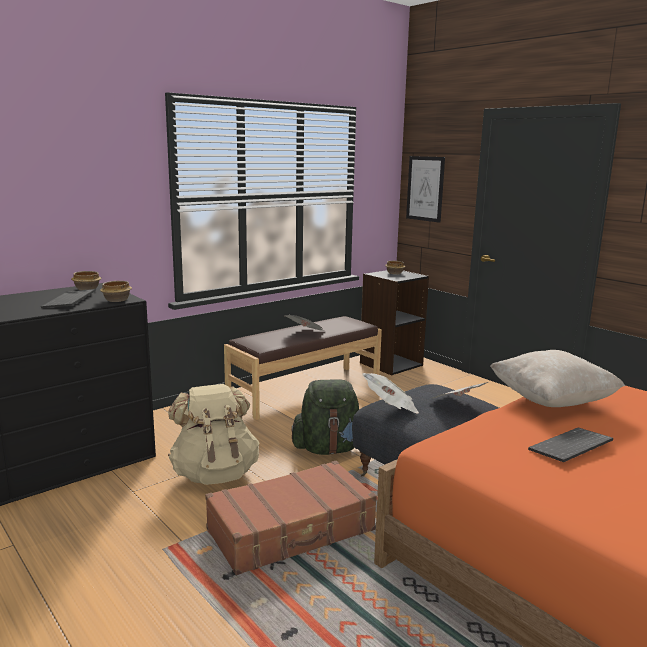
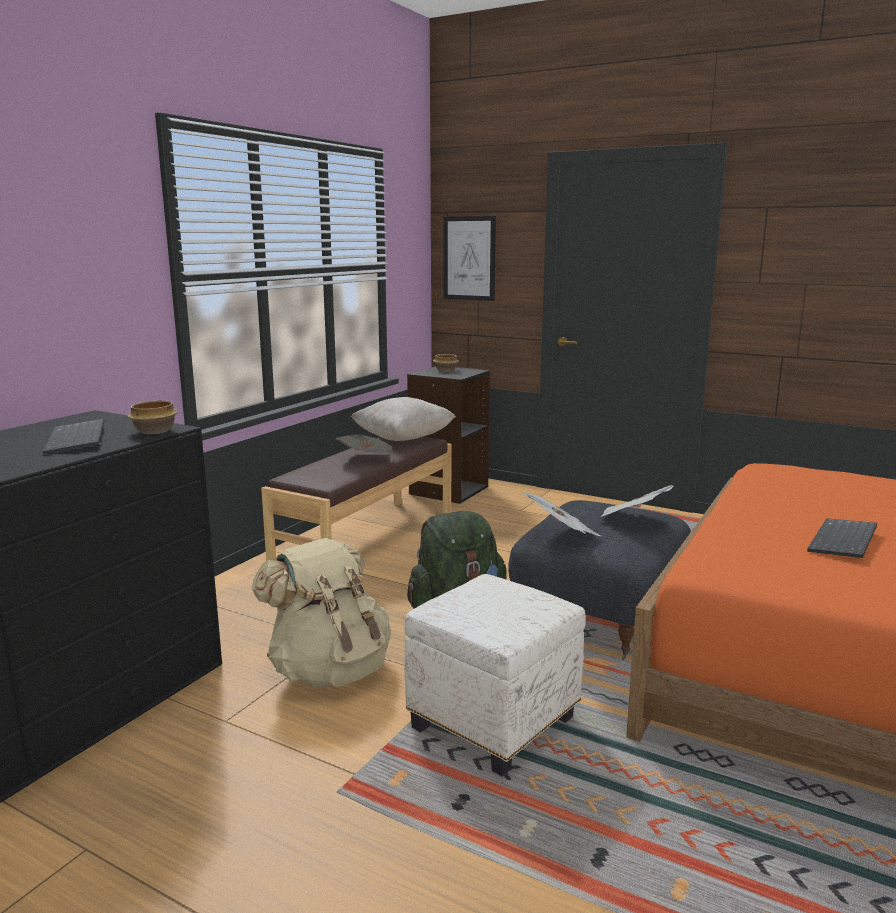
camera: 20 degrees left, 0 degrees up
(87, 289) = (79, 421): bowl -> none
(292, 530) = (493, 722): brown suitcase -> white ottoman
(551, 401) = (764, 494): beige pillow -> beige pillow (403, 438)

